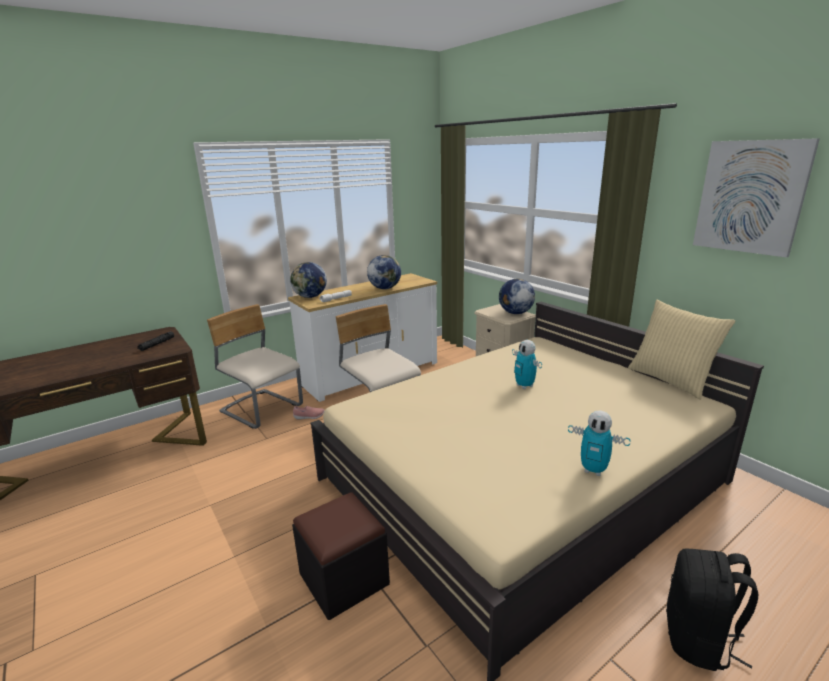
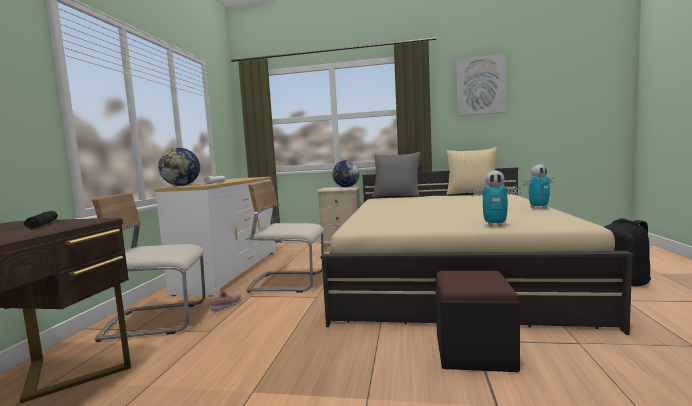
camera: 45 degrees left, 15 degrees down
(384, 288) = (240, 179): globe -> none
(524, 386) = (424, 204): toy robot -> toy robot (495, 225)
(571, 345) = (396, 196): none -> grey pillow

